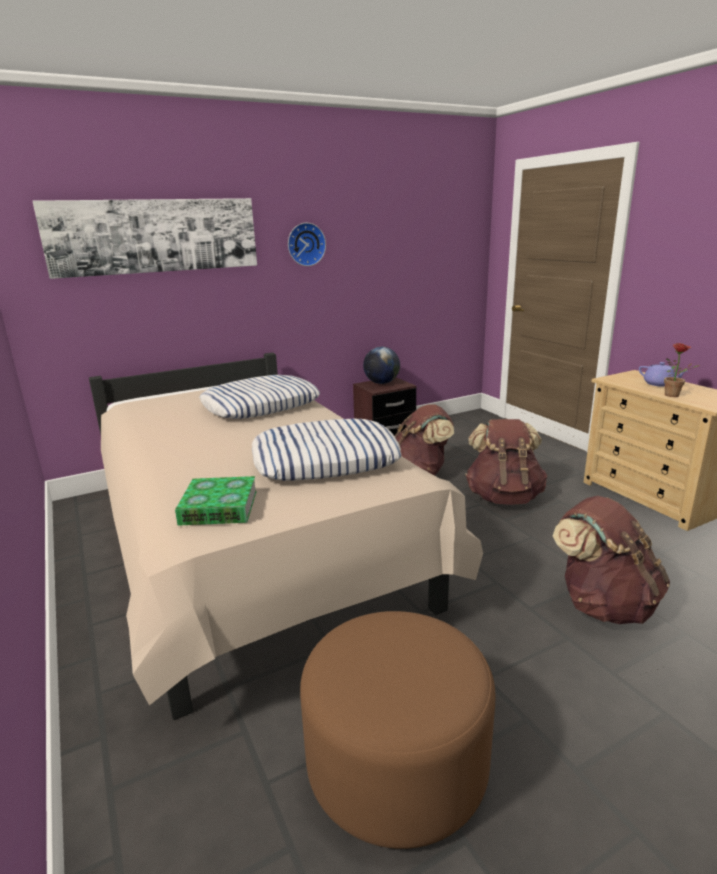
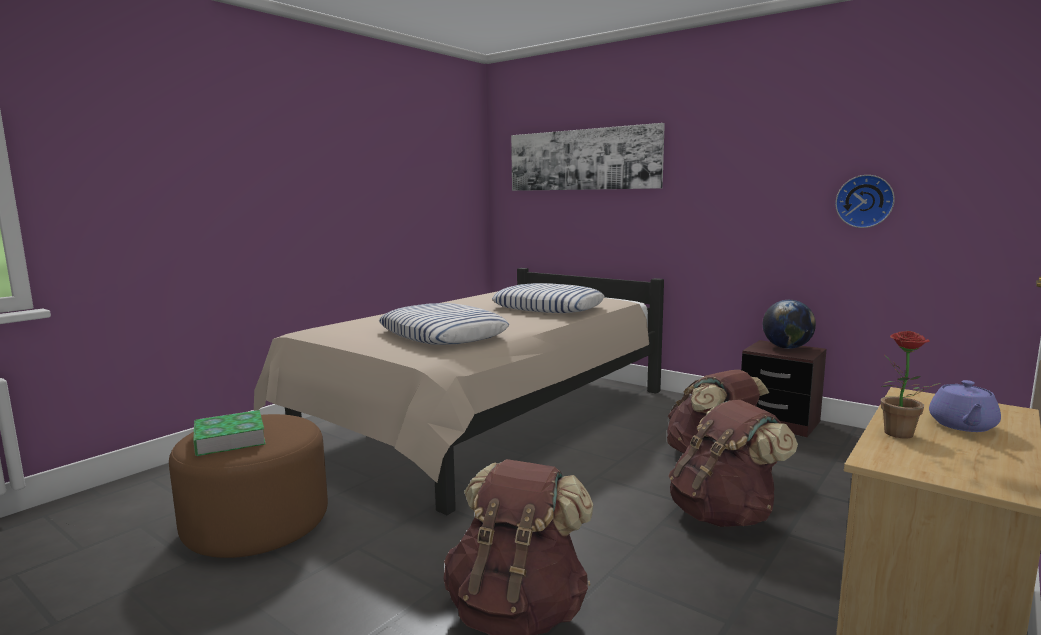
camera: 65 degrees right, 10 degrees down
(219, 507) = (346, 328): book -> book (229, 439)
(305, 244) = (719, 168): wall clock -> wall clock (865, 201)

